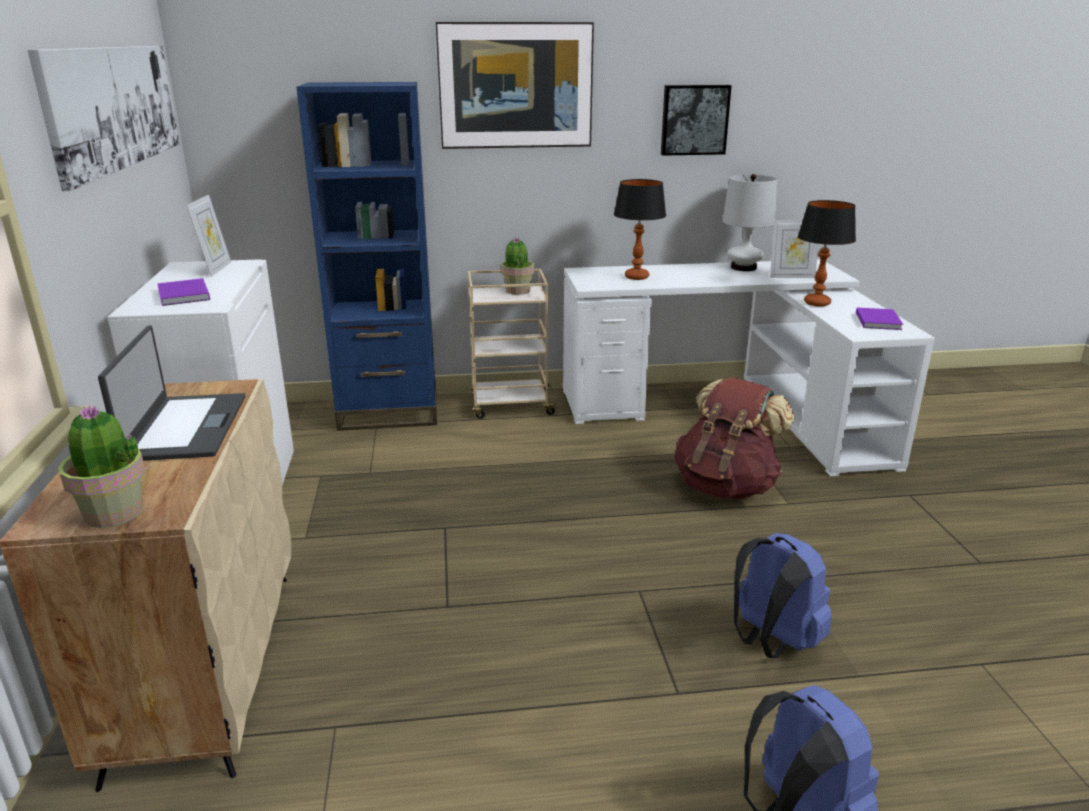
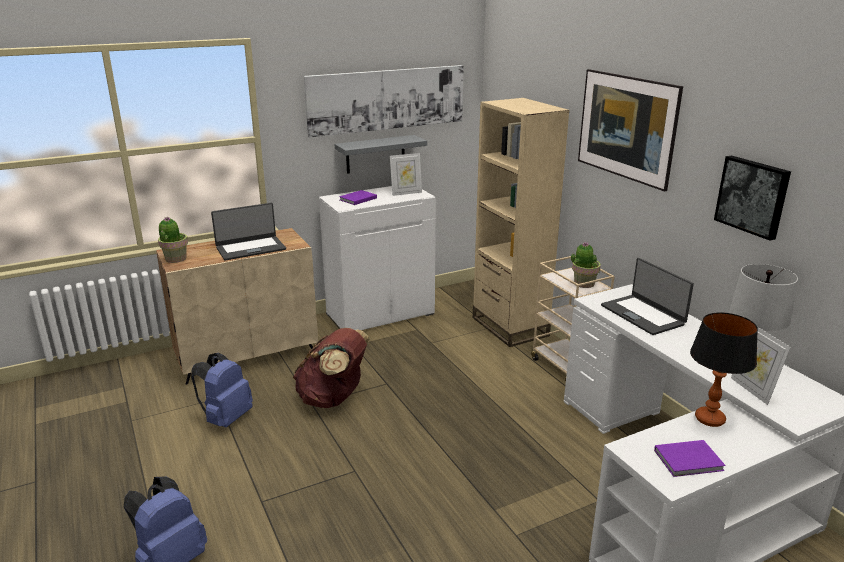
camera: 70 degrees right, 0 degrees up
(128, 217) = (375, 154): none -> grey shelf
(389, 413) = (509, 326): blue bookcase -> beige bookcase
(637, 277) = (643, 315): table lamp -> laptop
(726, 486) = (520, 495): brown backpack -> brown backpack (333, 398)
(771, 641) = (321, 538): blue backpack -> blue backpack (226, 418)

